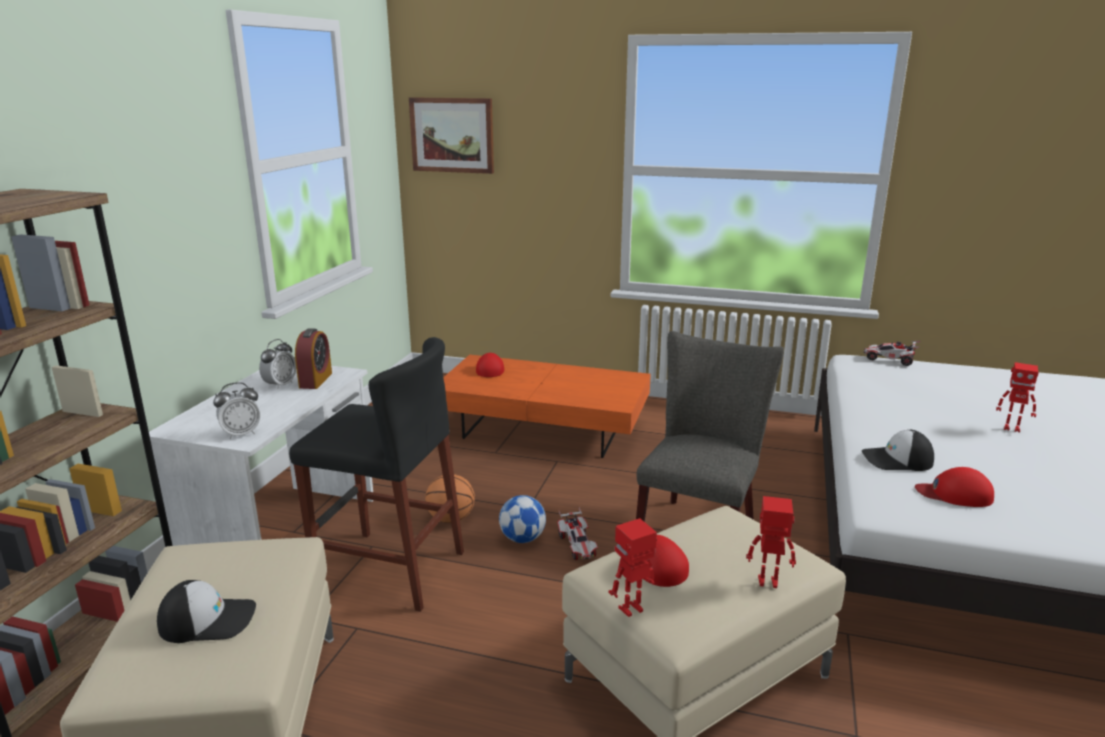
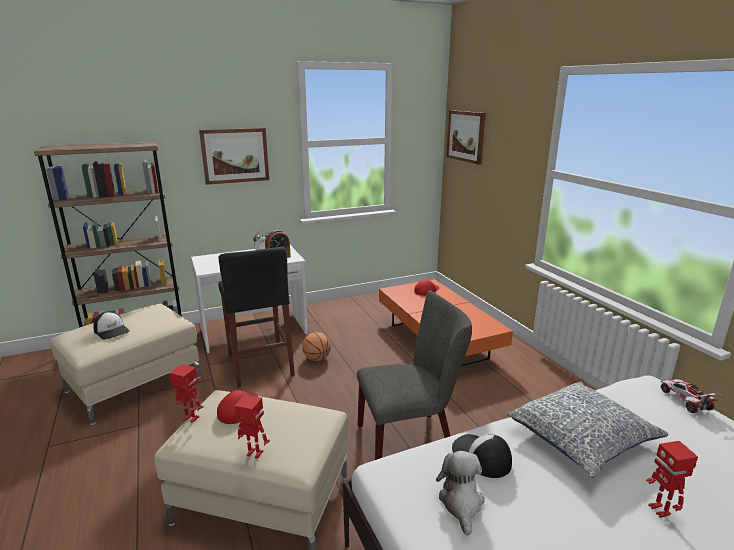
camera: 50 degrees right, 0 degrees up
(161, 203) = (235, 155): none -> picture
(241, 434) = (210, 268): alarm clock -> none
(523, 538) = (325, 385): football -> none
(577, 546) = (339, 404): toy car -> none
(768, 583) = (254, 454): toy robot -> toy robot turned 45 degrees counterclockwise
(905, 414) = (581, 439): none -> pillow
(954, 494) = (461, 503): red cap -> plush toy

